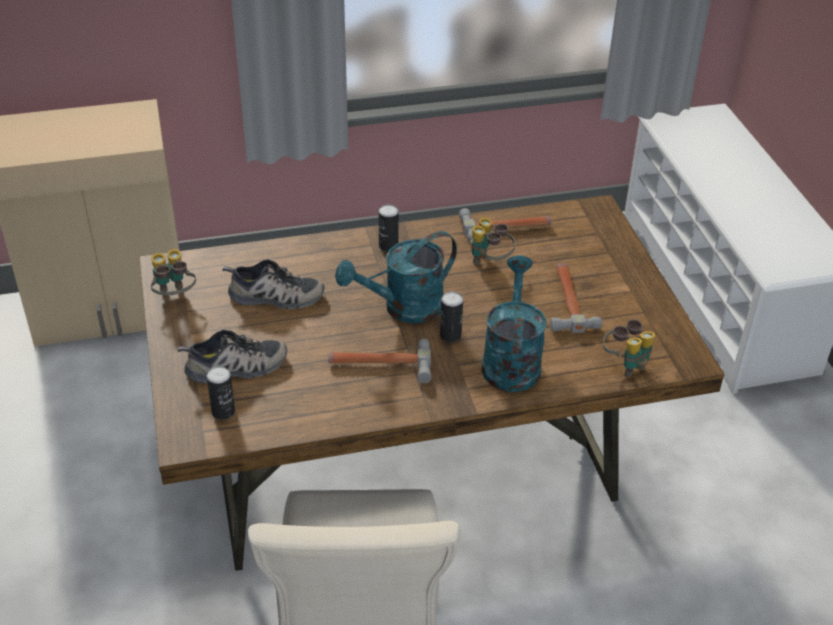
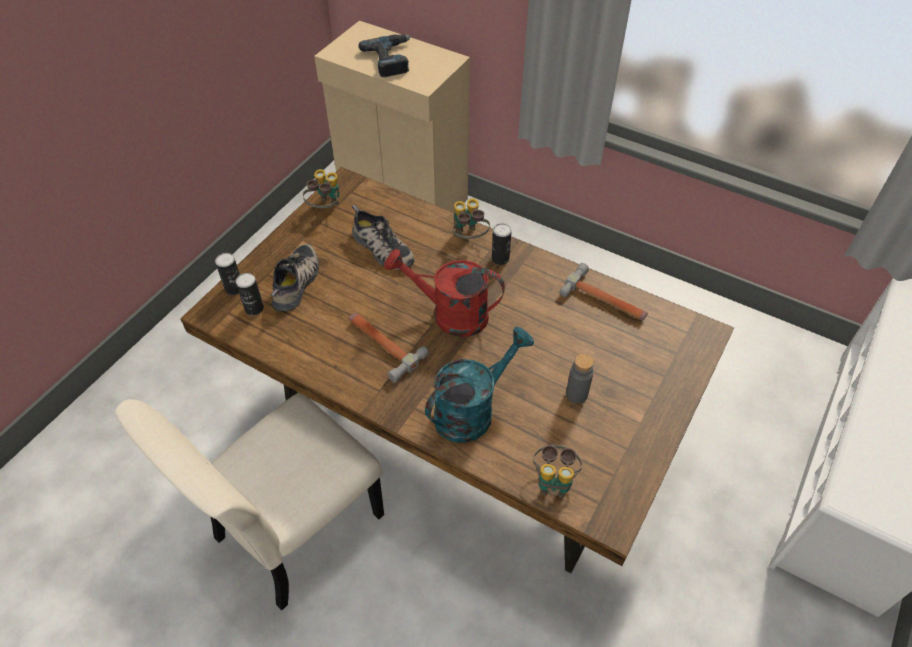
camera: 45 degrees right, 10 degrees up
(78, 135) = (392, 59): none -> power drill
(236, 368) = (297, 283): shoe -> shoe turned 105 degrees counterclockwise
(404, 308) = (450, 314): turquoise watering can -> red watering can
(450, 335) = (455, 358): can -> can (234, 288)
(490, 262) = (557, 320): binoculars -> binoculars (469, 237)
(568, 301) = (576, 394): hammer -> grey bottle

